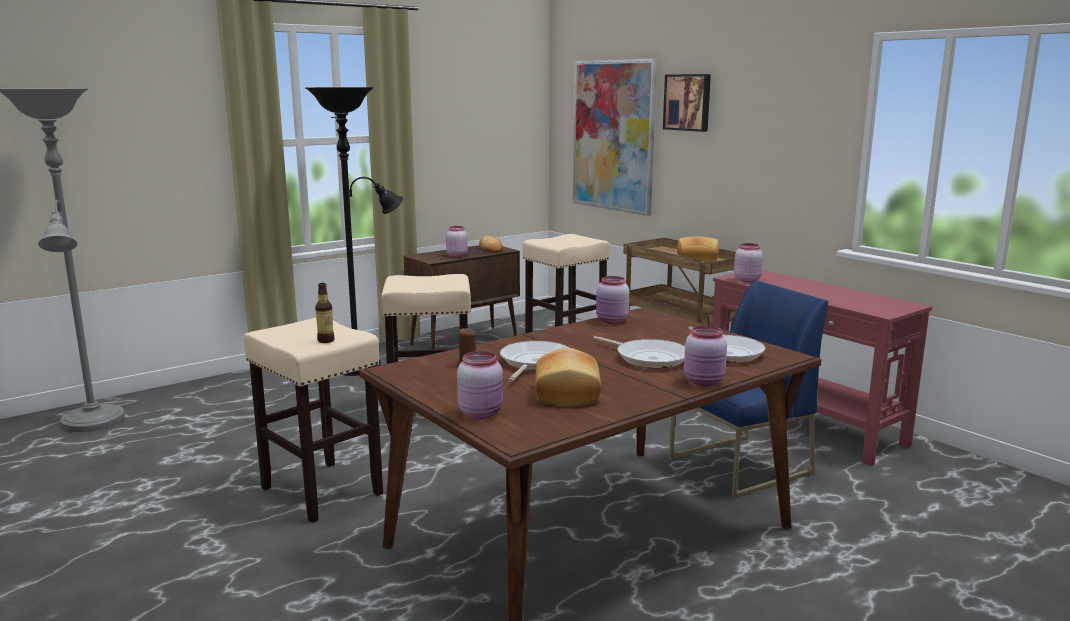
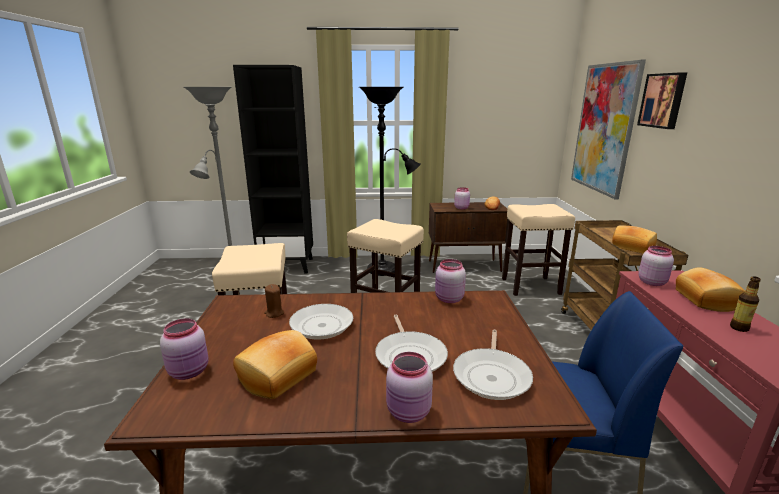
camera: 35 degrees right, 5 degrees up
(192, 395) = (288, 265): none -> black bookcase
(326, 340) = (246, 264): bottle -> bottle (739, 328)
(795, 284) = (705, 300): none -> bread

